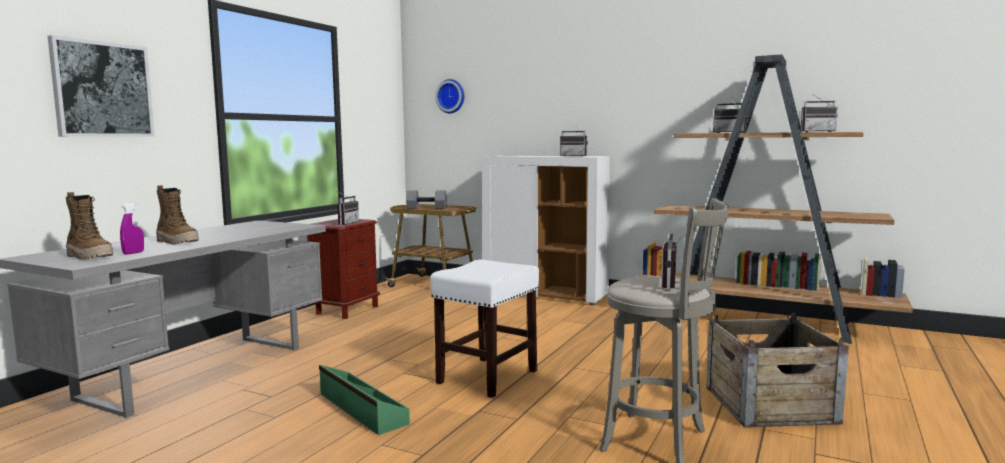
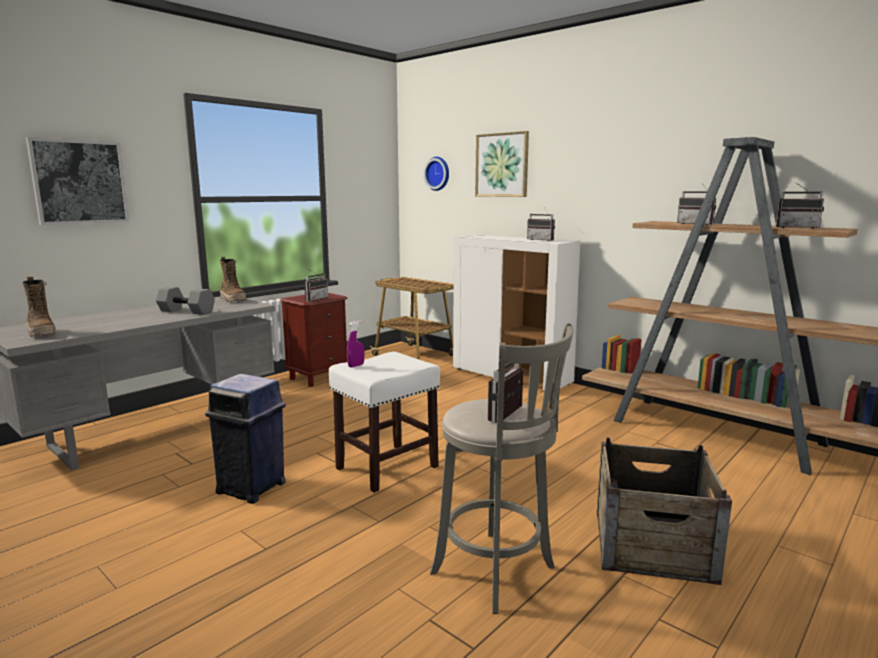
camera: 15 degrees right, 5 degrees up
(133, 253) = (78, 331): purple spray bottle -> purple spray bottle (356, 365)
(177, 242) = (129, 320): boot -> boot (233, 300)
(361, 409) = (252, 488): green storage box -> blue trash can
(427, 207) = (407, 283): grey dumbbell -> grey dumbbell (187, 311)
(523, 86) = (502, 165): none -> picture

